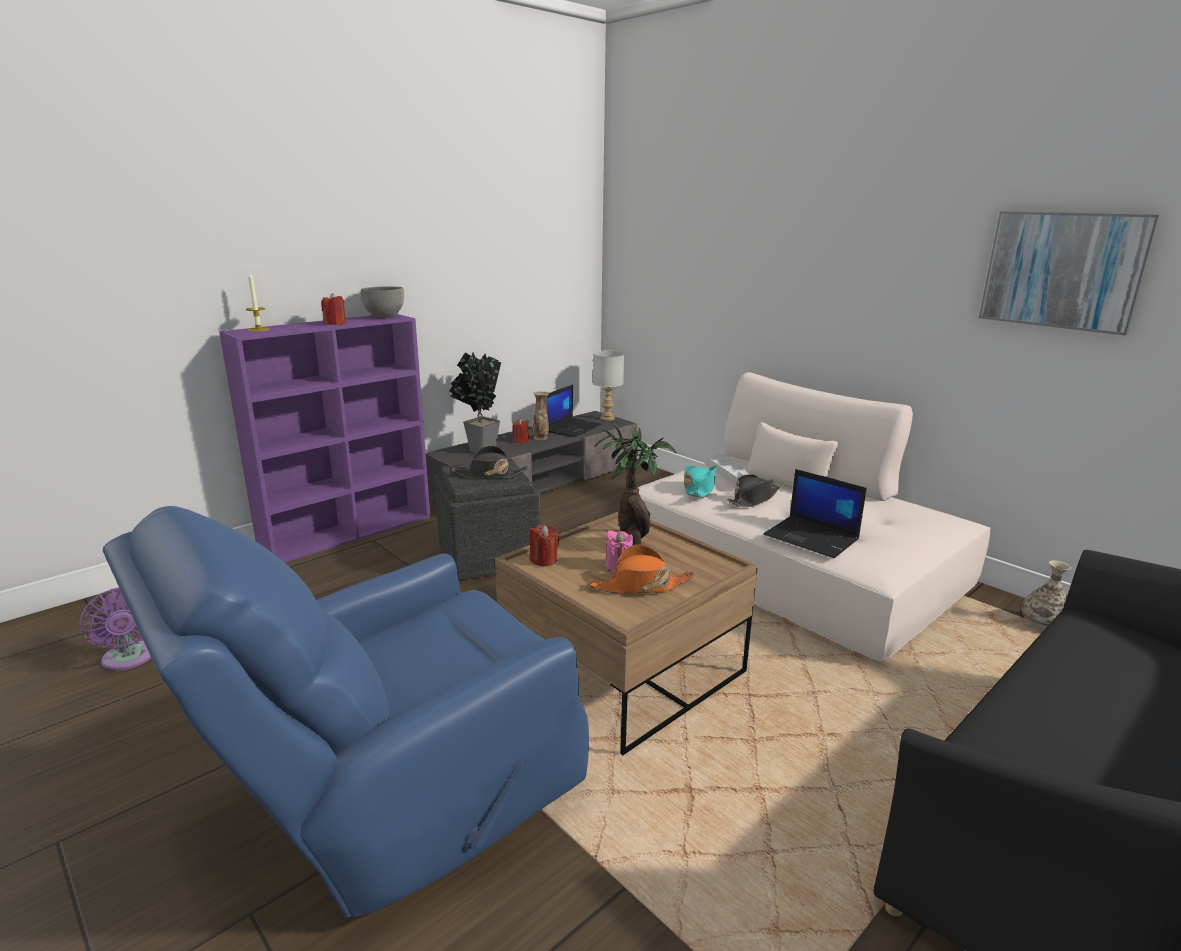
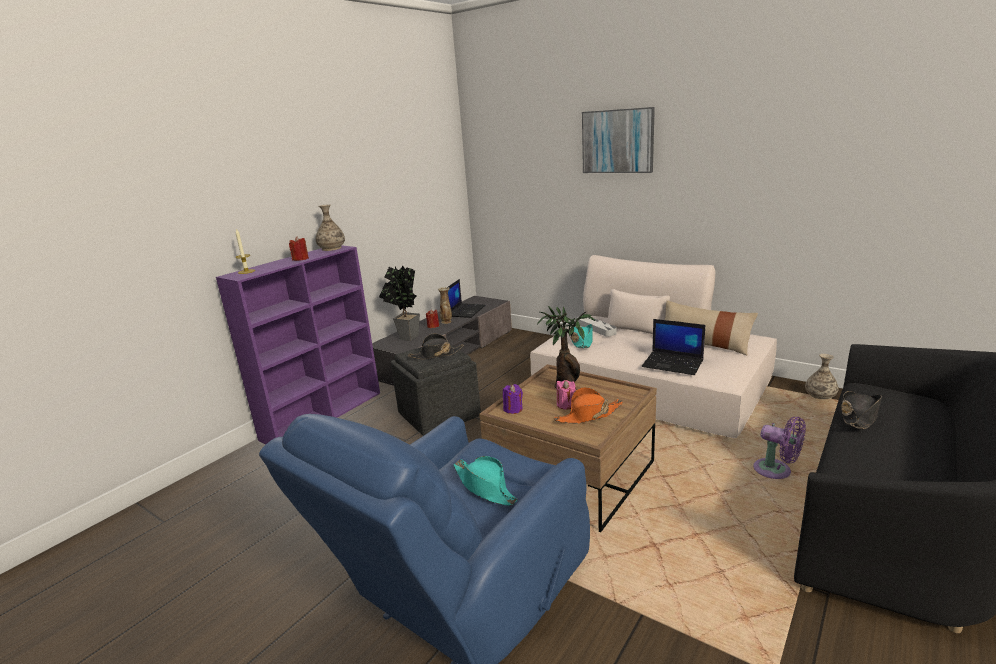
camera: 10 degrees left, 0 degrees up
(129, 659) = (203, 541): purple fan -> purple fan (776, 471)
(384, 316) = (332, 248): grey bowl -> vase
(443, 656) = (485, 487): none -> turquoise hat
(544, 560) = (513, 409): red candle -> purple candle
(607, 418) = (486, 300): grey table lamp -> none
(753, 499) = (621, 343): black hat -> black hat (858, 416)
(873, 517) = (704, 343): none -> beige pillow
(1063, 270) = (803, 167): picture -> picture (617, 141)

